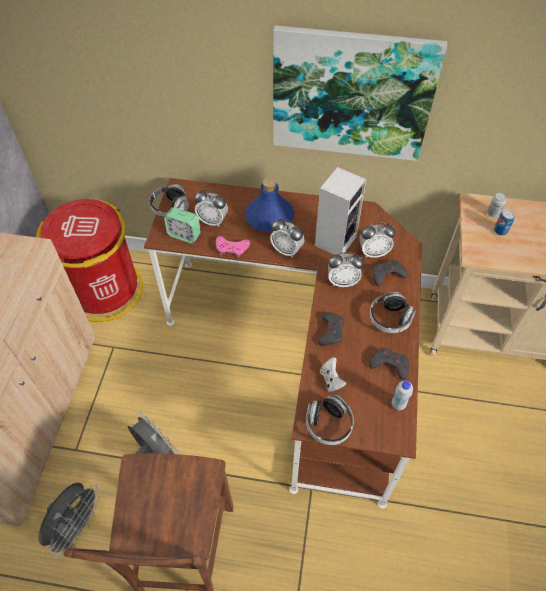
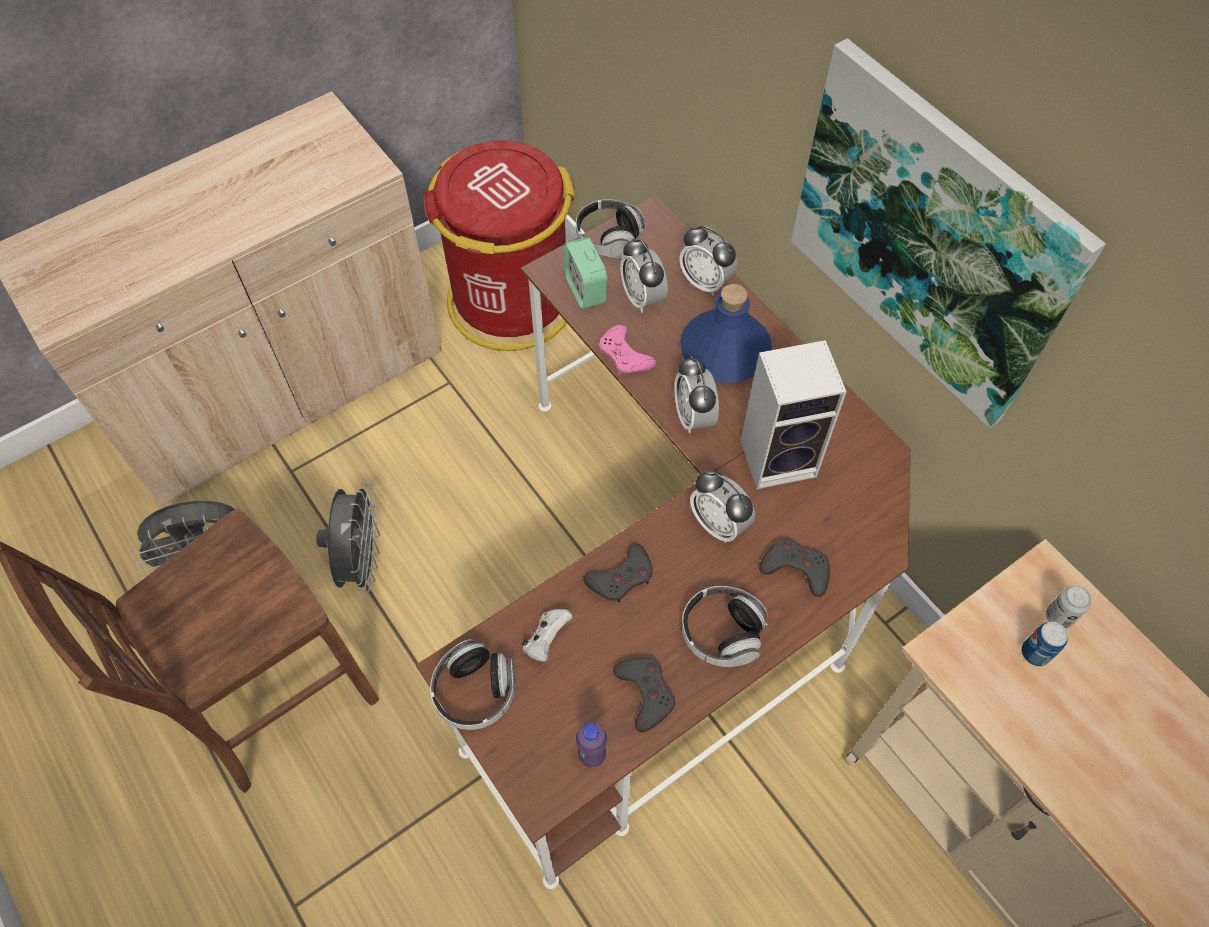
camera: 45 degrees right, 5 degrees up
(373, 252) = (814, 521): alarm clock -> alarm clock (705, 282)
(398, 405) = (592, 755): white bottle -> purple bottle

